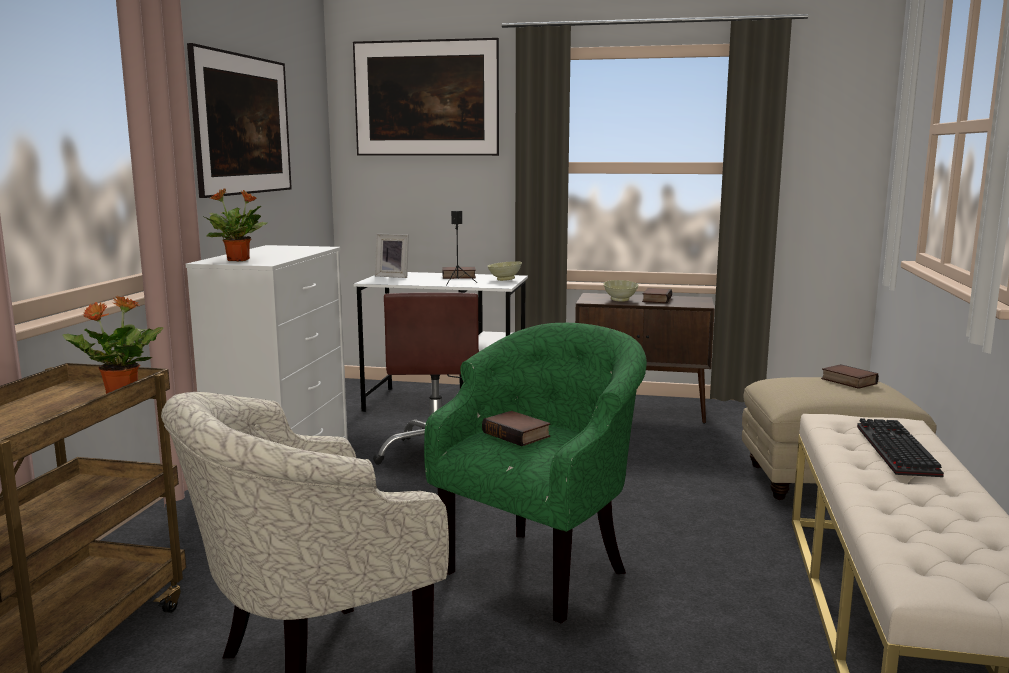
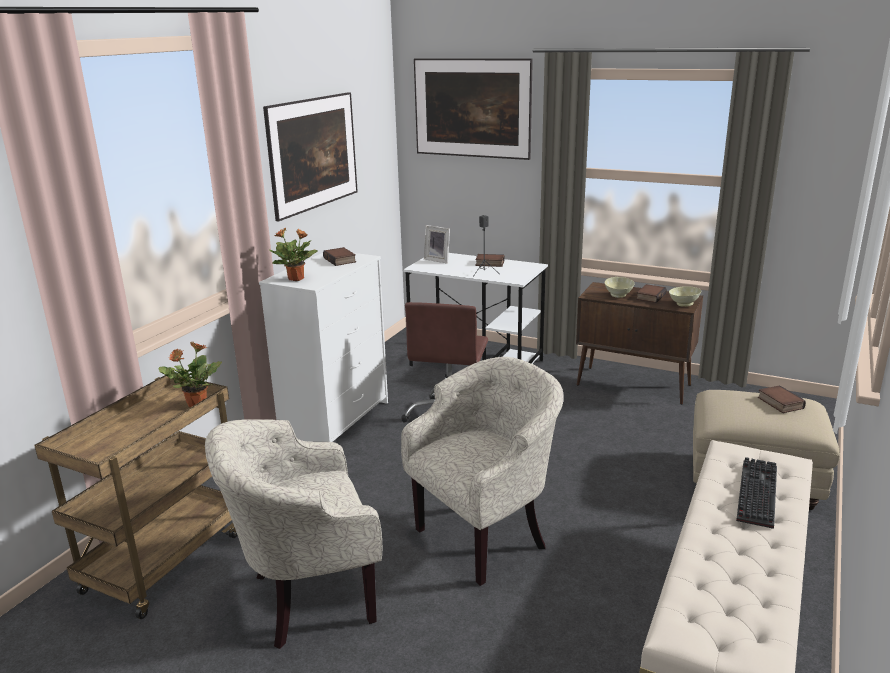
camera: 15 degrees right, 10 degrees up
(504, 279) = (524, 270): beige bowl -> beige bowl (683, 304)
(518, 434) = (465, 447): book -> book (341, 260)
(542, 568) = (486, 536): green armchair -> beige armchair

